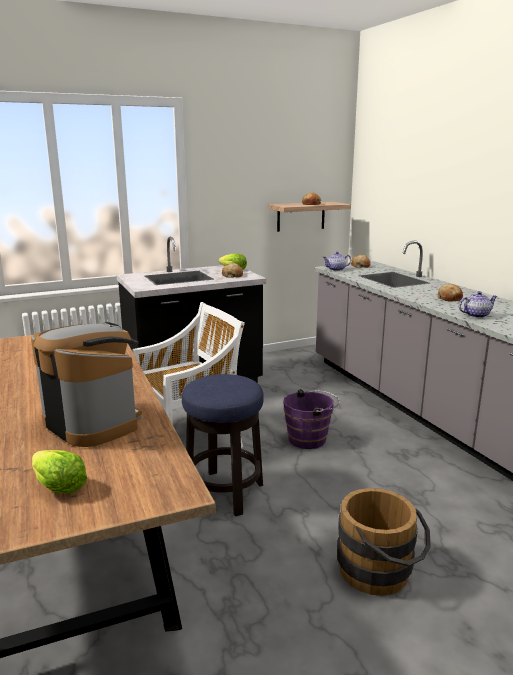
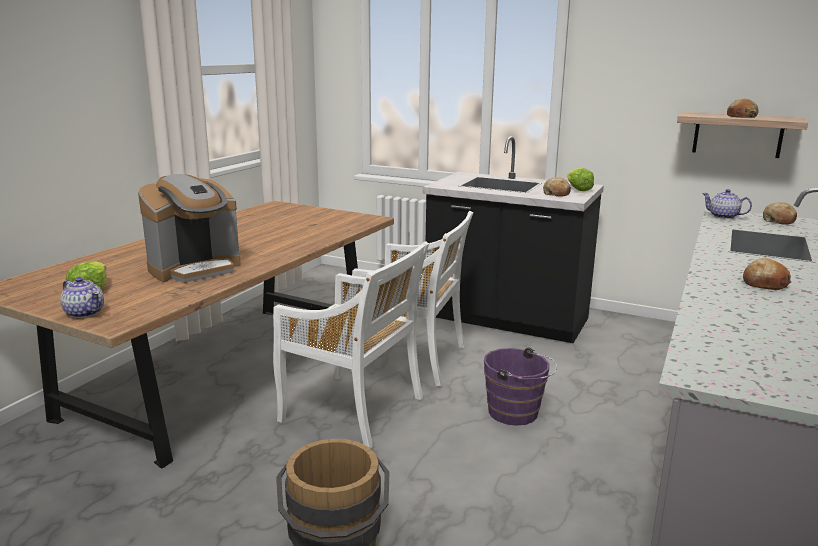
camera: 50 degrees right, 0 degrees up
(93, 422) = (195, 269): coffee machine -> coffee machine turned 45 degrees clockwise
(225, 493) = (354, 410): stool -> white chair
(475, 315) = (721, 309): teapot -> teapot (84, 313)

